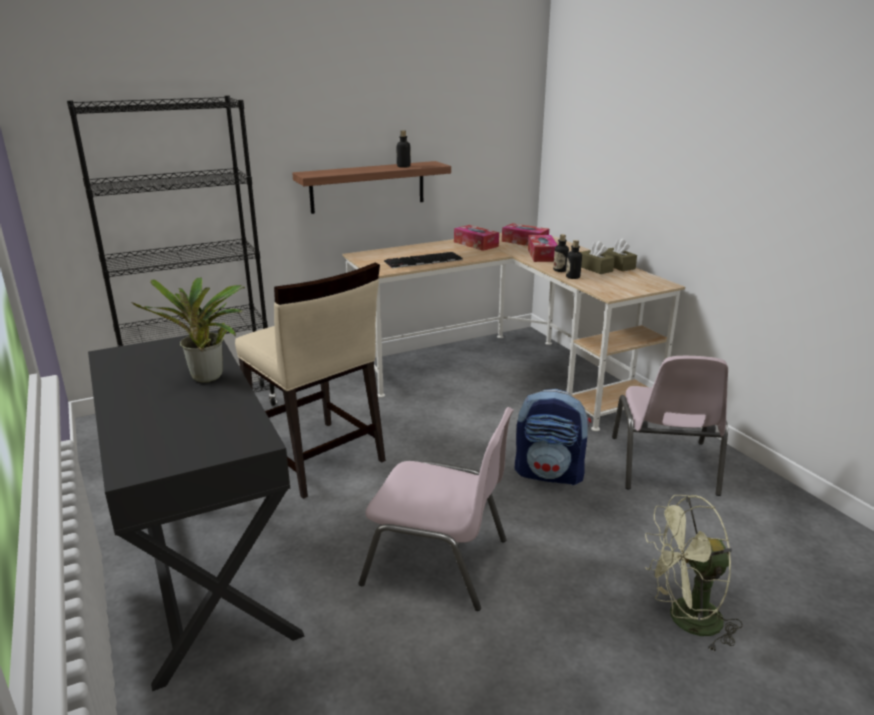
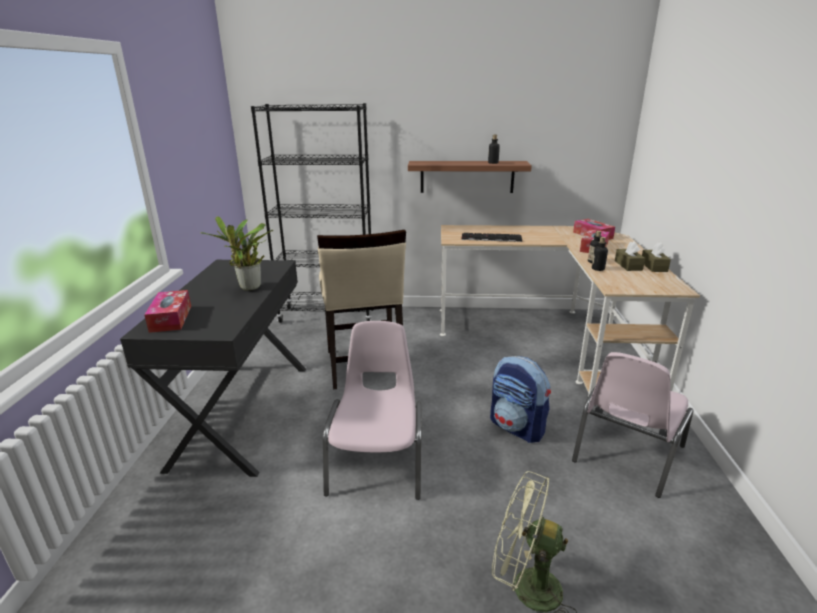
camera: 30 degrees right, 0 degrees up
(438, 562) = (378, 462): pink chair -> pink chair turned 135 degrees counterclockwise
(476, 244) = (548, 231): tissue box -> tissue box (171, 318)

